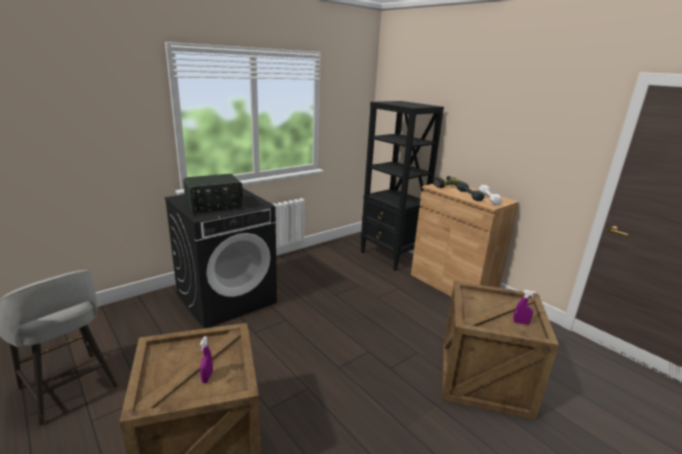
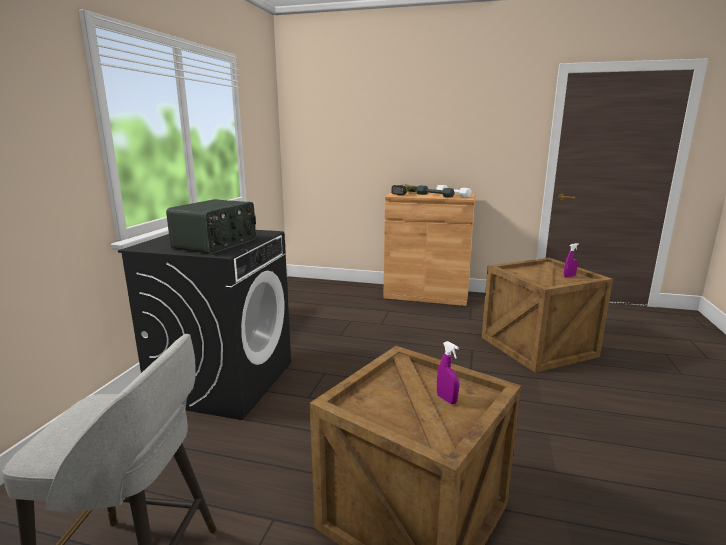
camera: 35 degrees left, 5 degrees down
(391, 256) = (345, 289): black bookcase -> none

